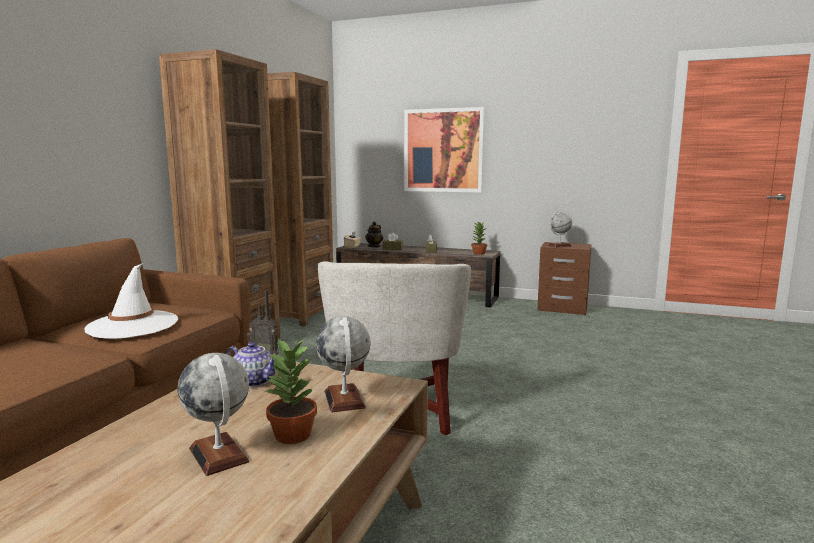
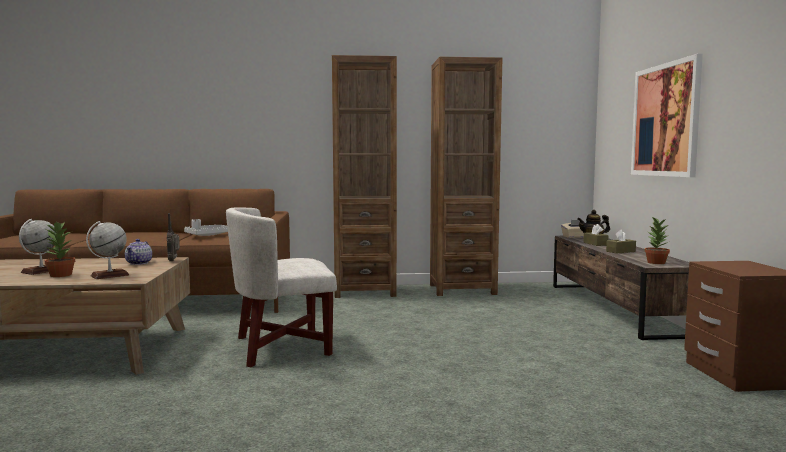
camera: 65 degrees right, 5 degrees down
(133, 325) = (207, 235): white hat -> grey tray
(559, 246) = (727, 265): globe -> none

